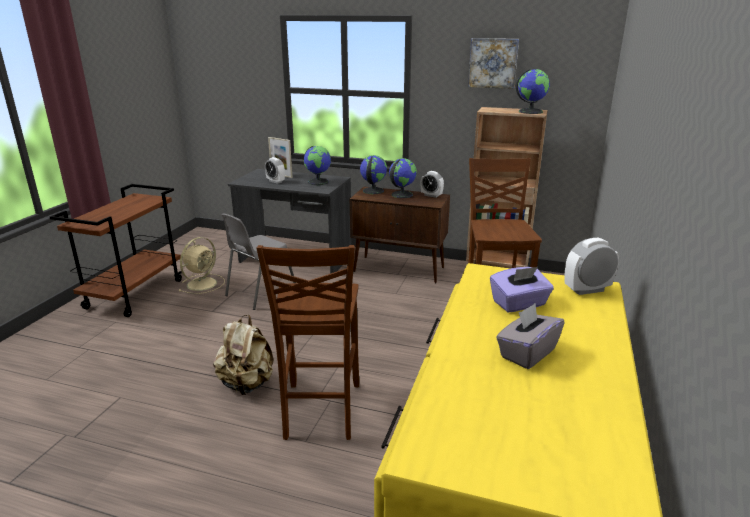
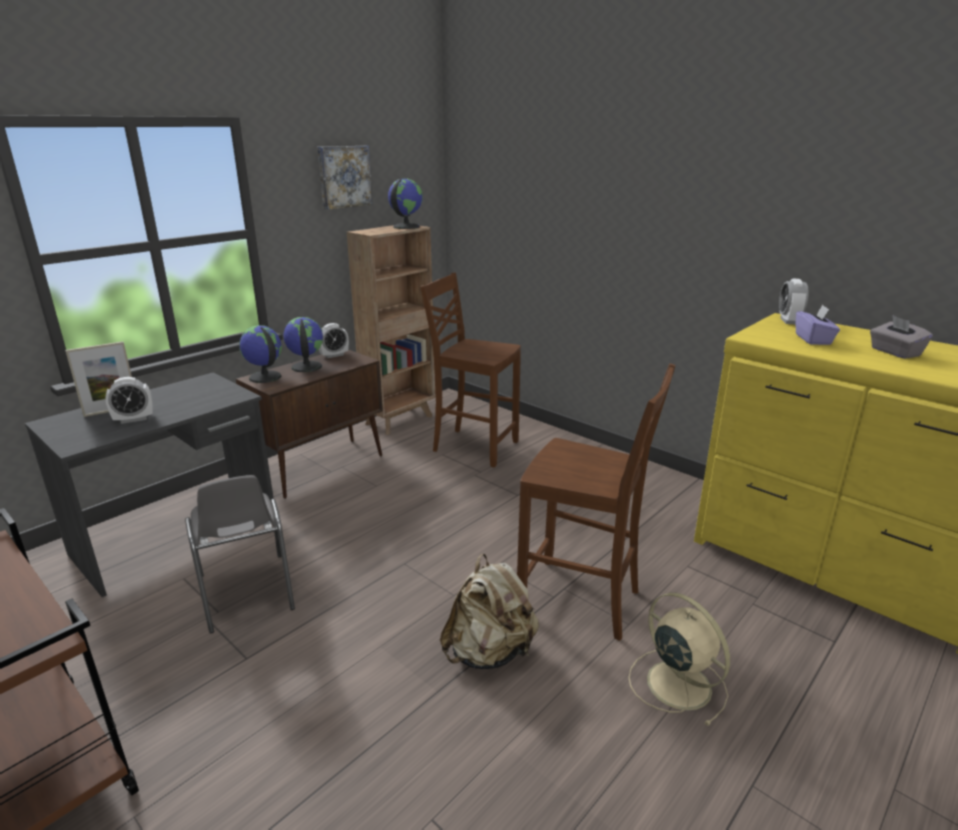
camera: 65 degrees left, 0 degrees up
(203, 283) = (126, 655): beige fan -> beige fan (676, 683)
(318, 182) = (196, 392): globe -> none

